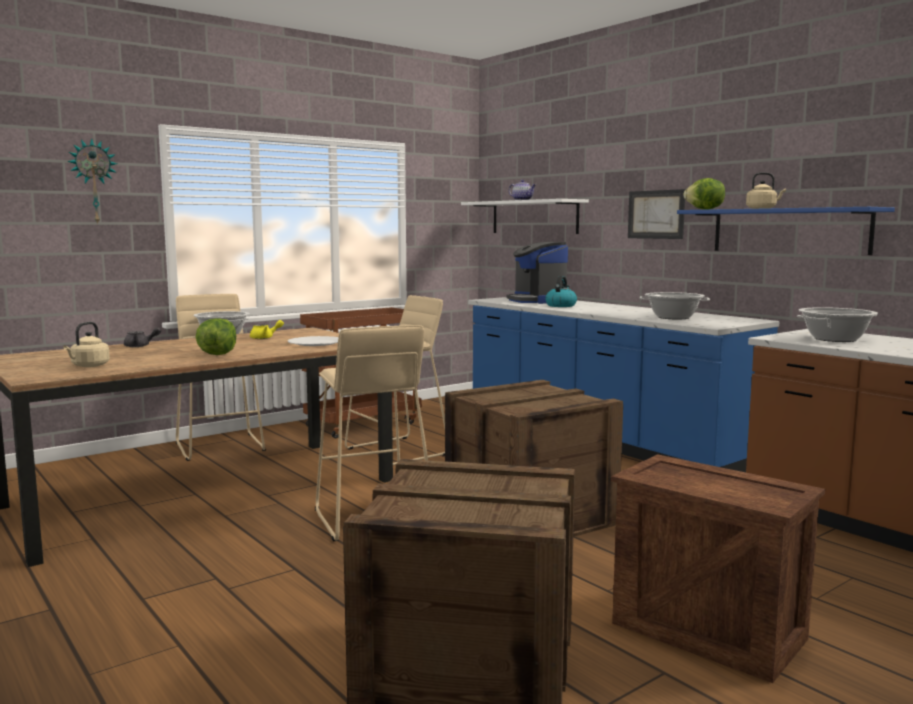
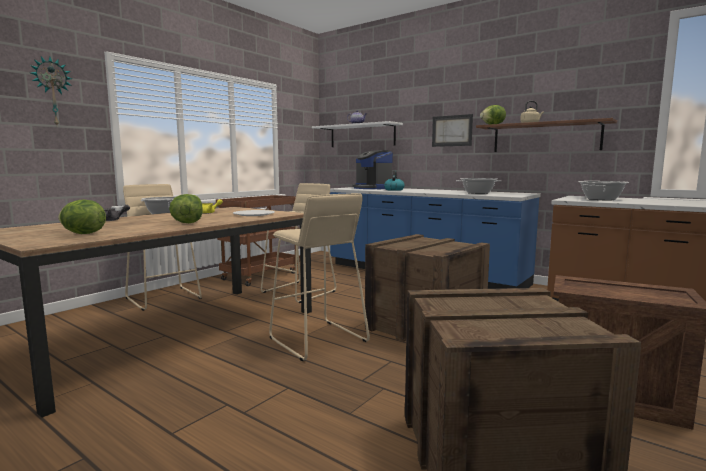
camera: 15 degrees left, 0 degrees up
(89, 366) = (83, 234): beige kettle -> lettuce
(789, 231) = (545, 137): blue shelf -> brown shelf

